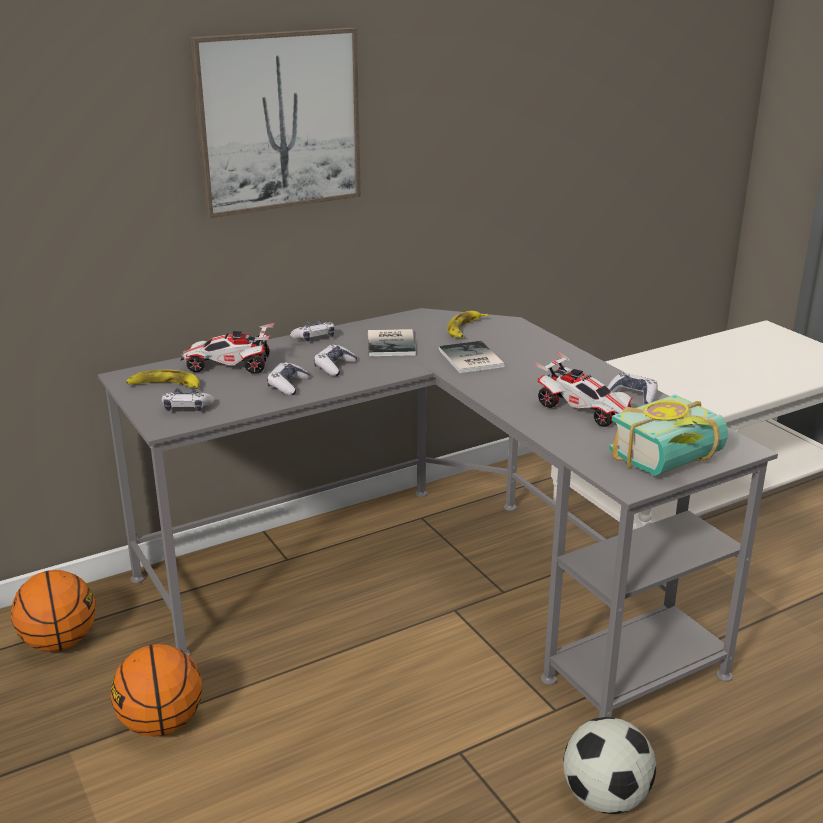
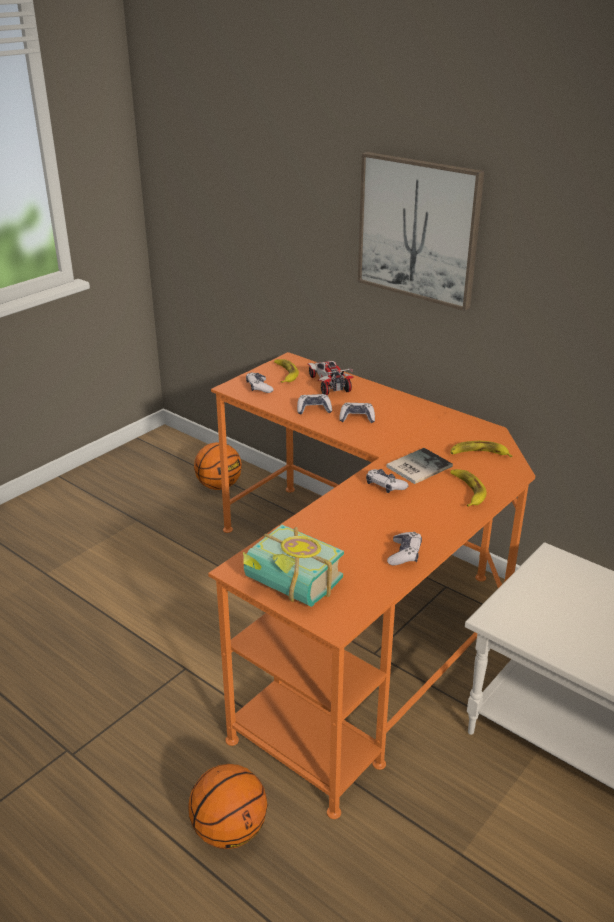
camera: 70 degrees right, 5 degrees up
(162, 724) = (167, 542): basketball -> basketball (229, 830)
(314, 338) = (401, 400): game controller -> game controller (385, 486)
(393, 343) = (419, 430): book -> none
(428, 584) = (359, 611): grey desk -> orange desk
(531, 348) = (467, 490): none -> banana
(583, 410) = (357, 533): toy car -> none
(605, 797) = (165, 751): football -> none

